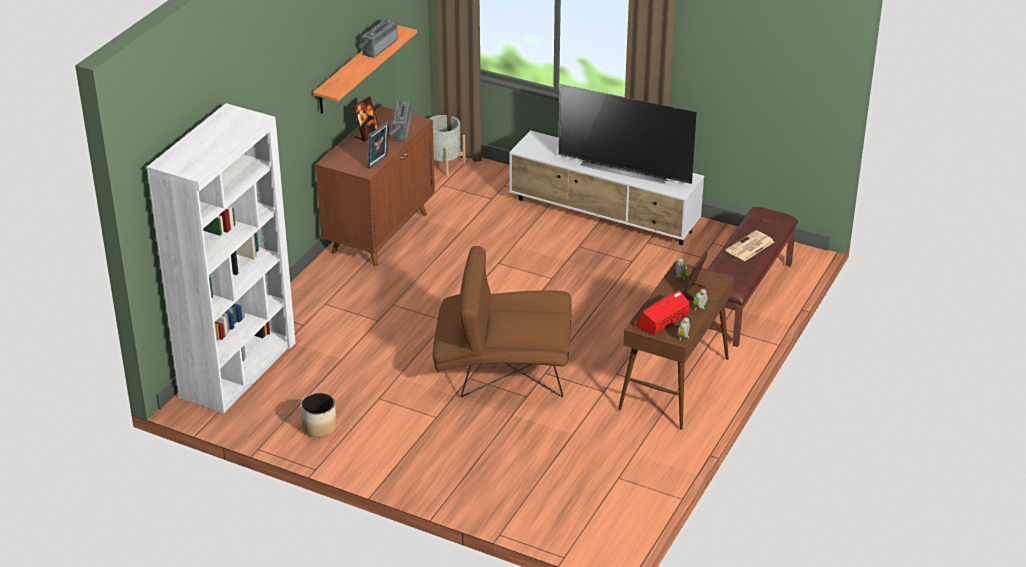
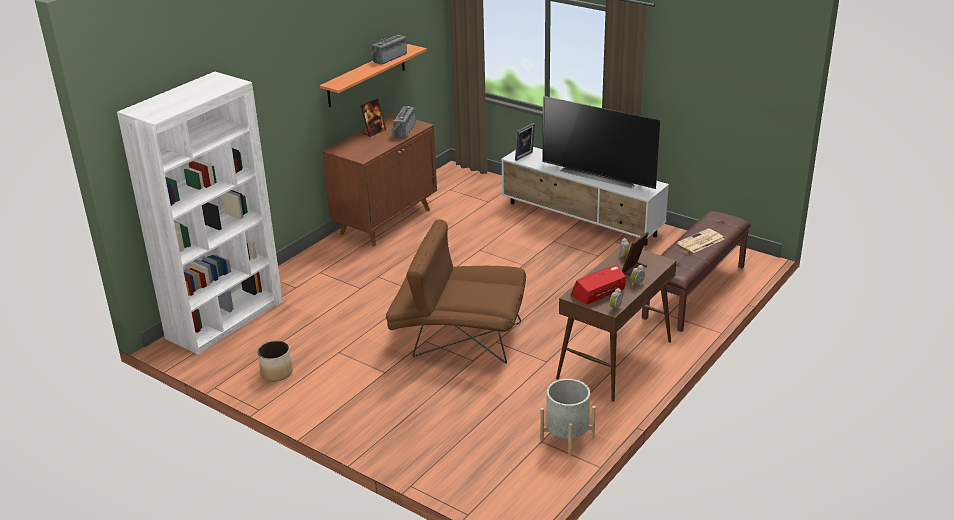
camera: 10 degrees right, 5 degrees down
(379, 162) = (376, 152): picture frame -> picture frame (525, 157)
(444, 164) = (455, 175): grey planter -> grey planter (567, 438)

